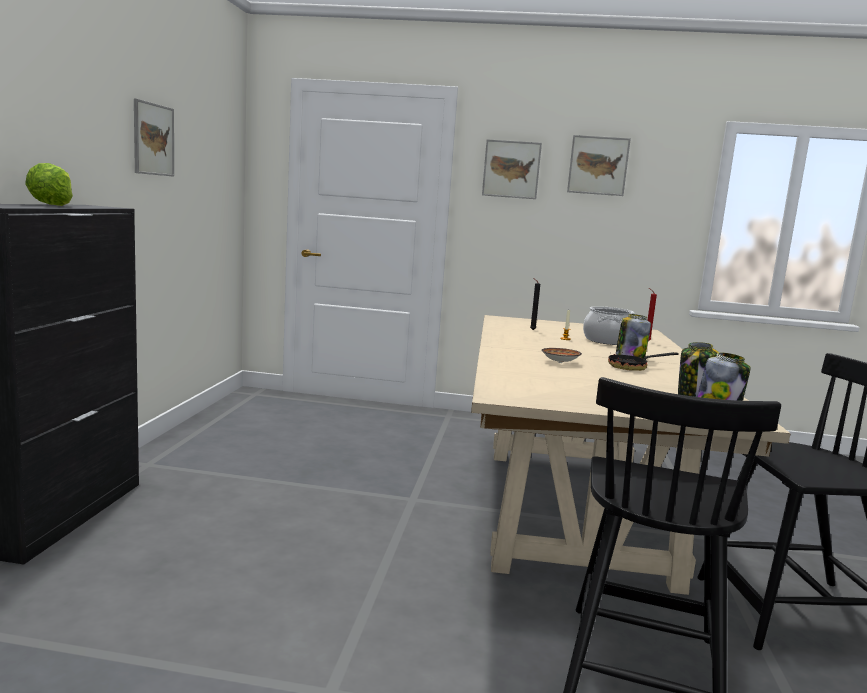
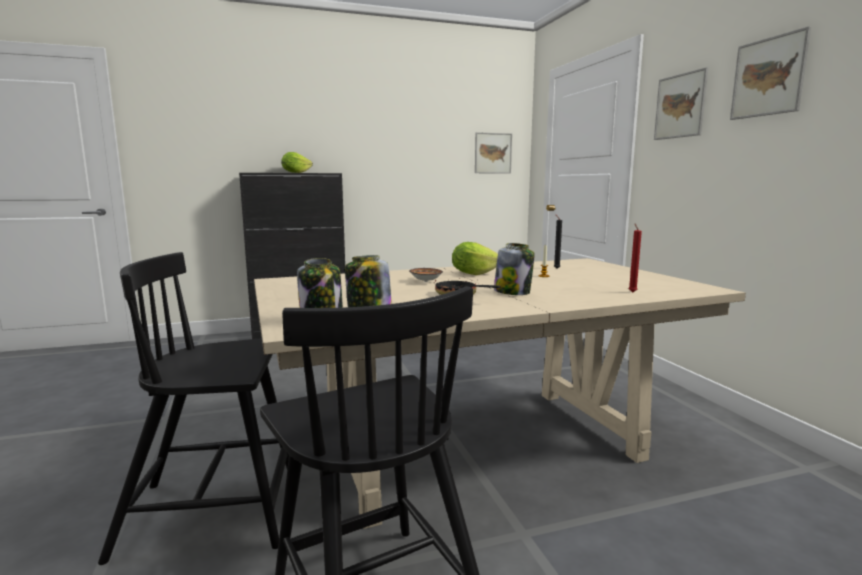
camera: 65 degrees right, 0 degrees up
(153, 139) = (407, 134): picture -> picture (493, 153)
(533, 347) = (473, 273): none -> lettuce
(607, 341) = (582, 284): cooking pot -> none

